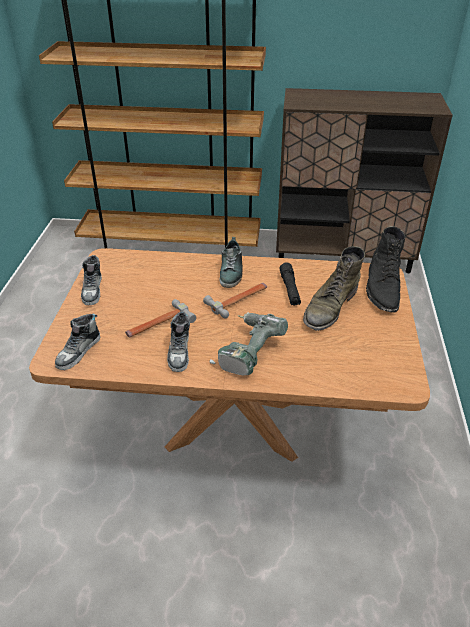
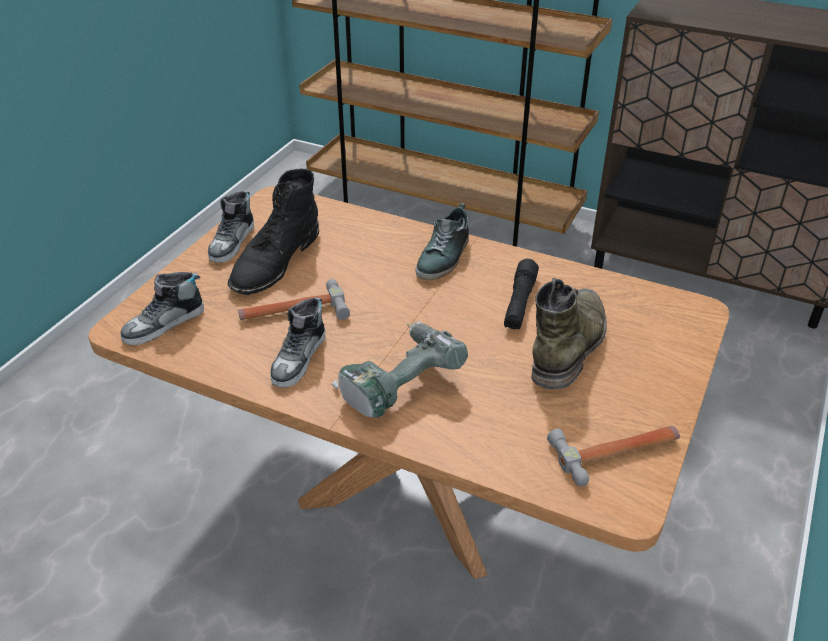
camera: 20 degrees right, 0 degrees up
(239, 300) = (431, 302): hammer -> hammer (617, 451)
(330, 307) = (569, 345): green boot -> green boot turned 150 degrees clockwise
(382, 289) = (675, 335): black boot -> black boot (275, 261)

